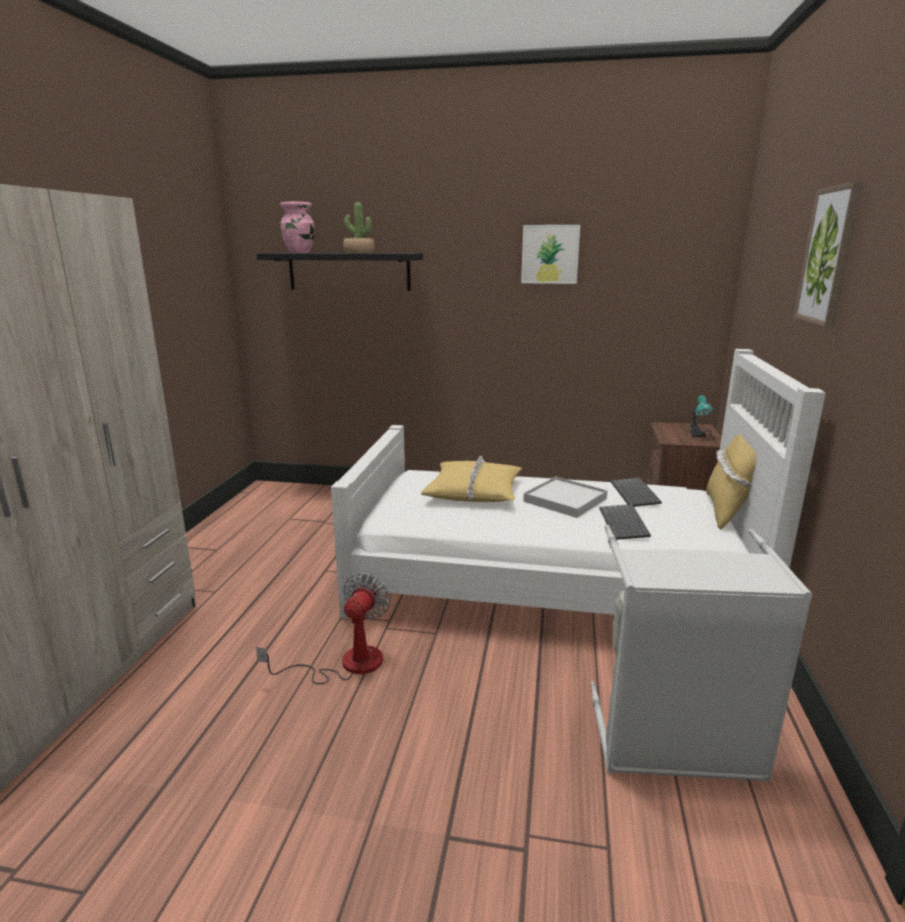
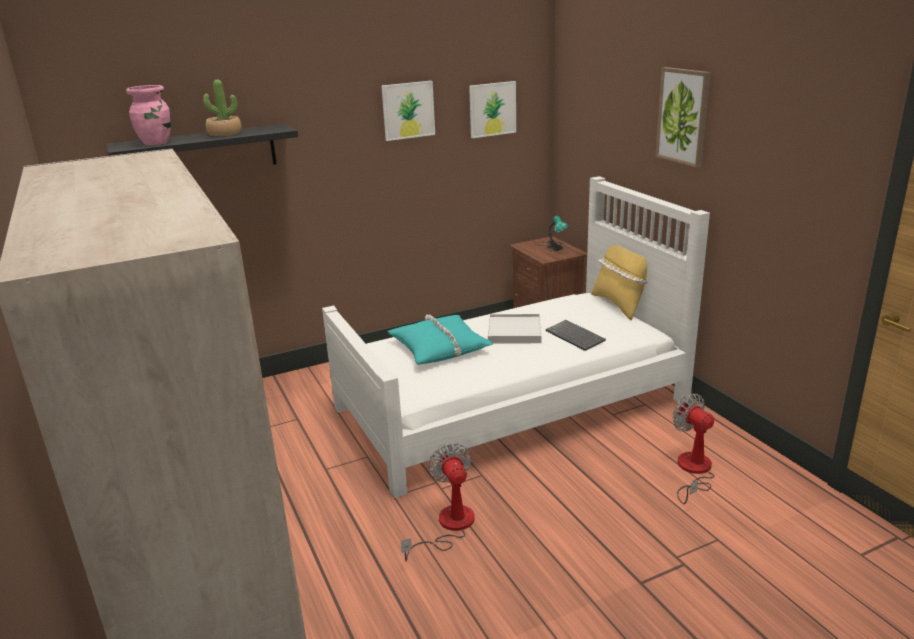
camera: 35 degrees left, 5 degrees up
(474, 491) = (439, 348): yellow pillow -> turquoise pillow
(636, 494) = (553, 310): keyboard -> none
(652, 264) = (492, 109): none -> picture
(675, 744) = (693, 471): grey laundry basket -> fan

